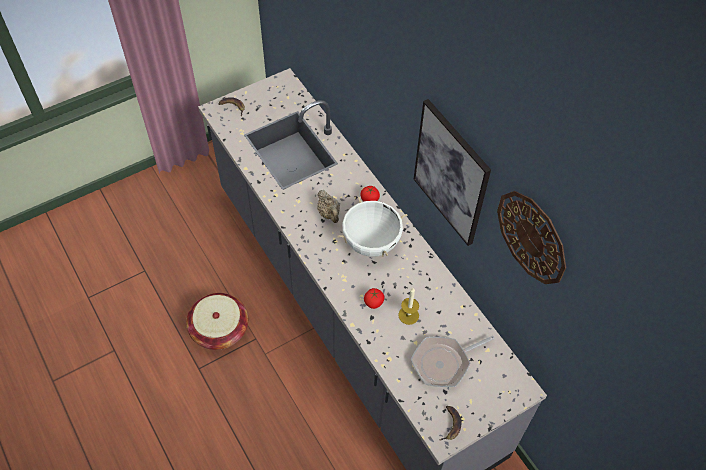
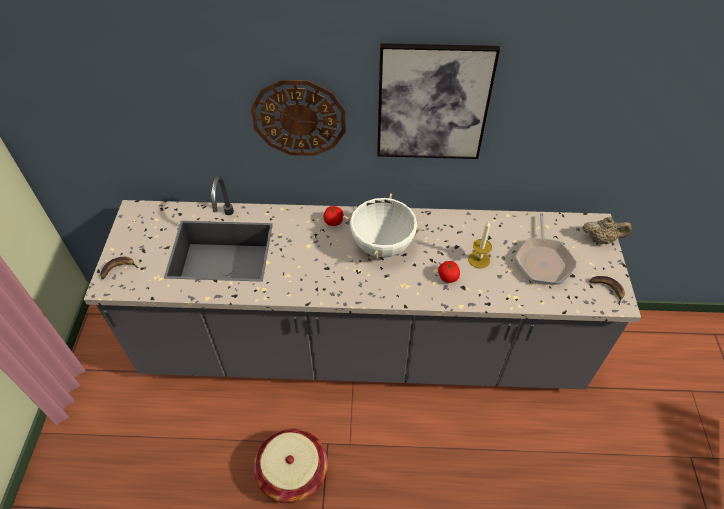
camera: 55 degrees left, 5 degrees down
(329, 214) = (324, 259): beige teapot -> beige teapot (601, 239)
(532, 237) = (571, 72): wall clock -> wall clock (299, 118)

